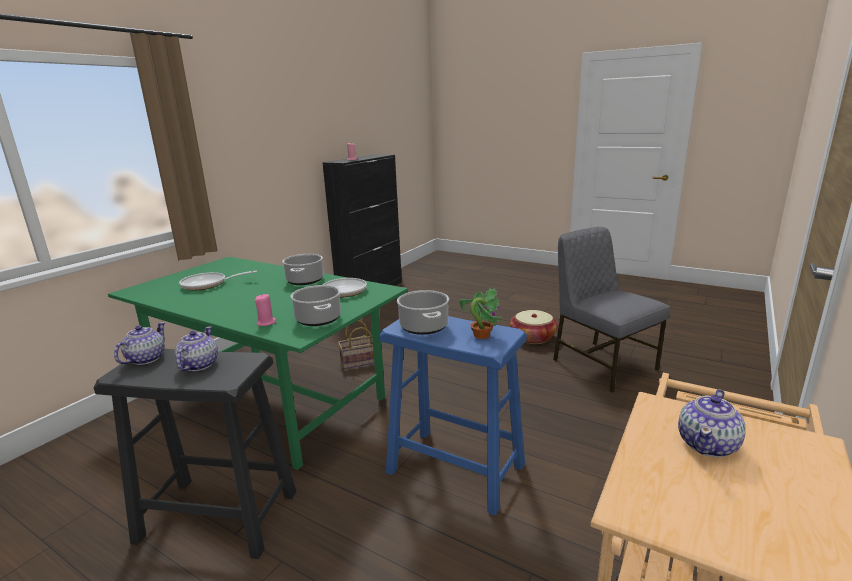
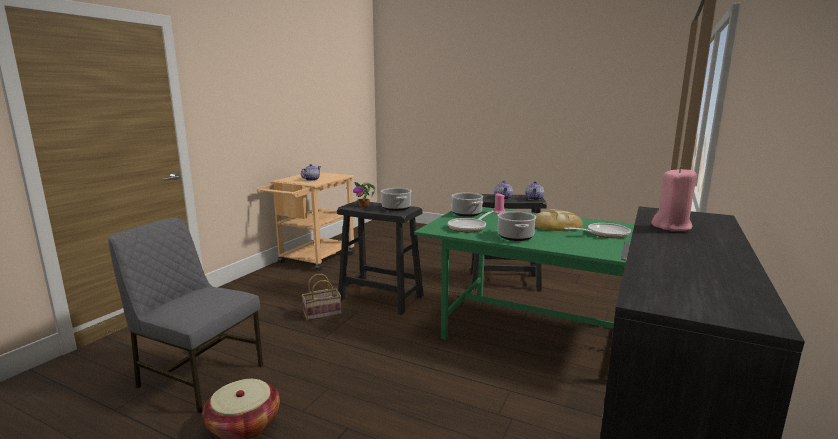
camera: 175 degrees right, 5 degrees down
(234, 296) = (555, 225): none -> bread
(359, 362) = (488, 377): basket -> basket (323, 313)
(456, 469) = (380, 298): blue stool -> black stool
(602, 364) = (199, 376): grey chair -> grey chair turned 150 degrees clockwise

